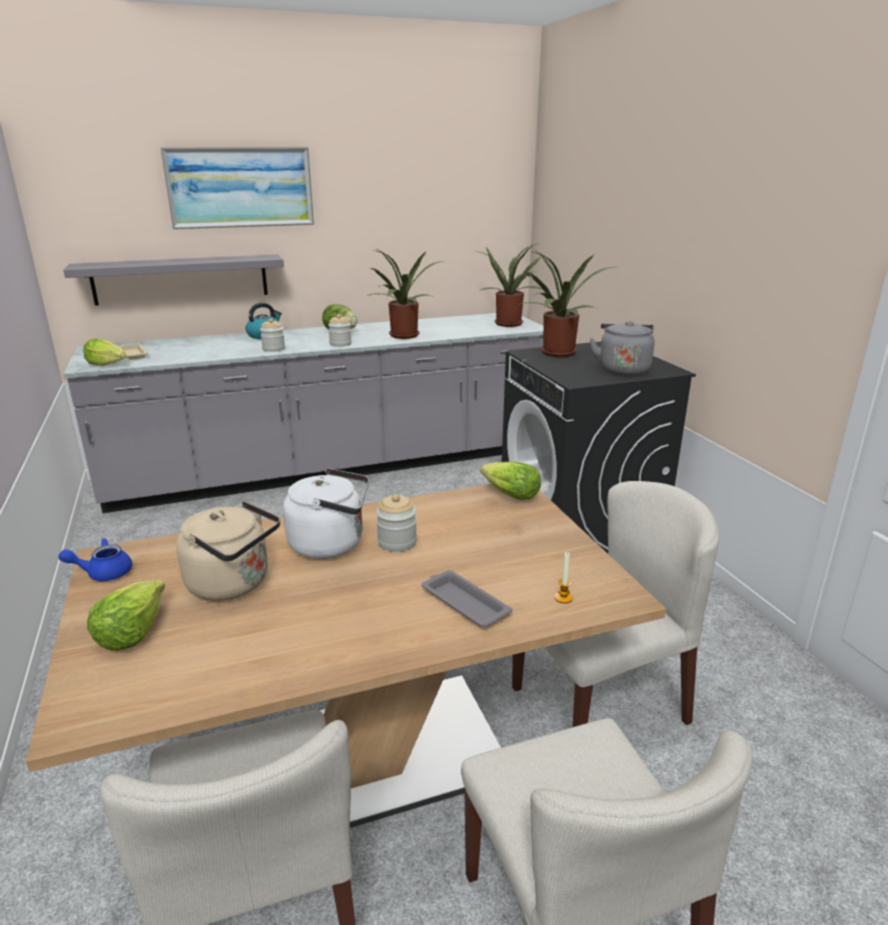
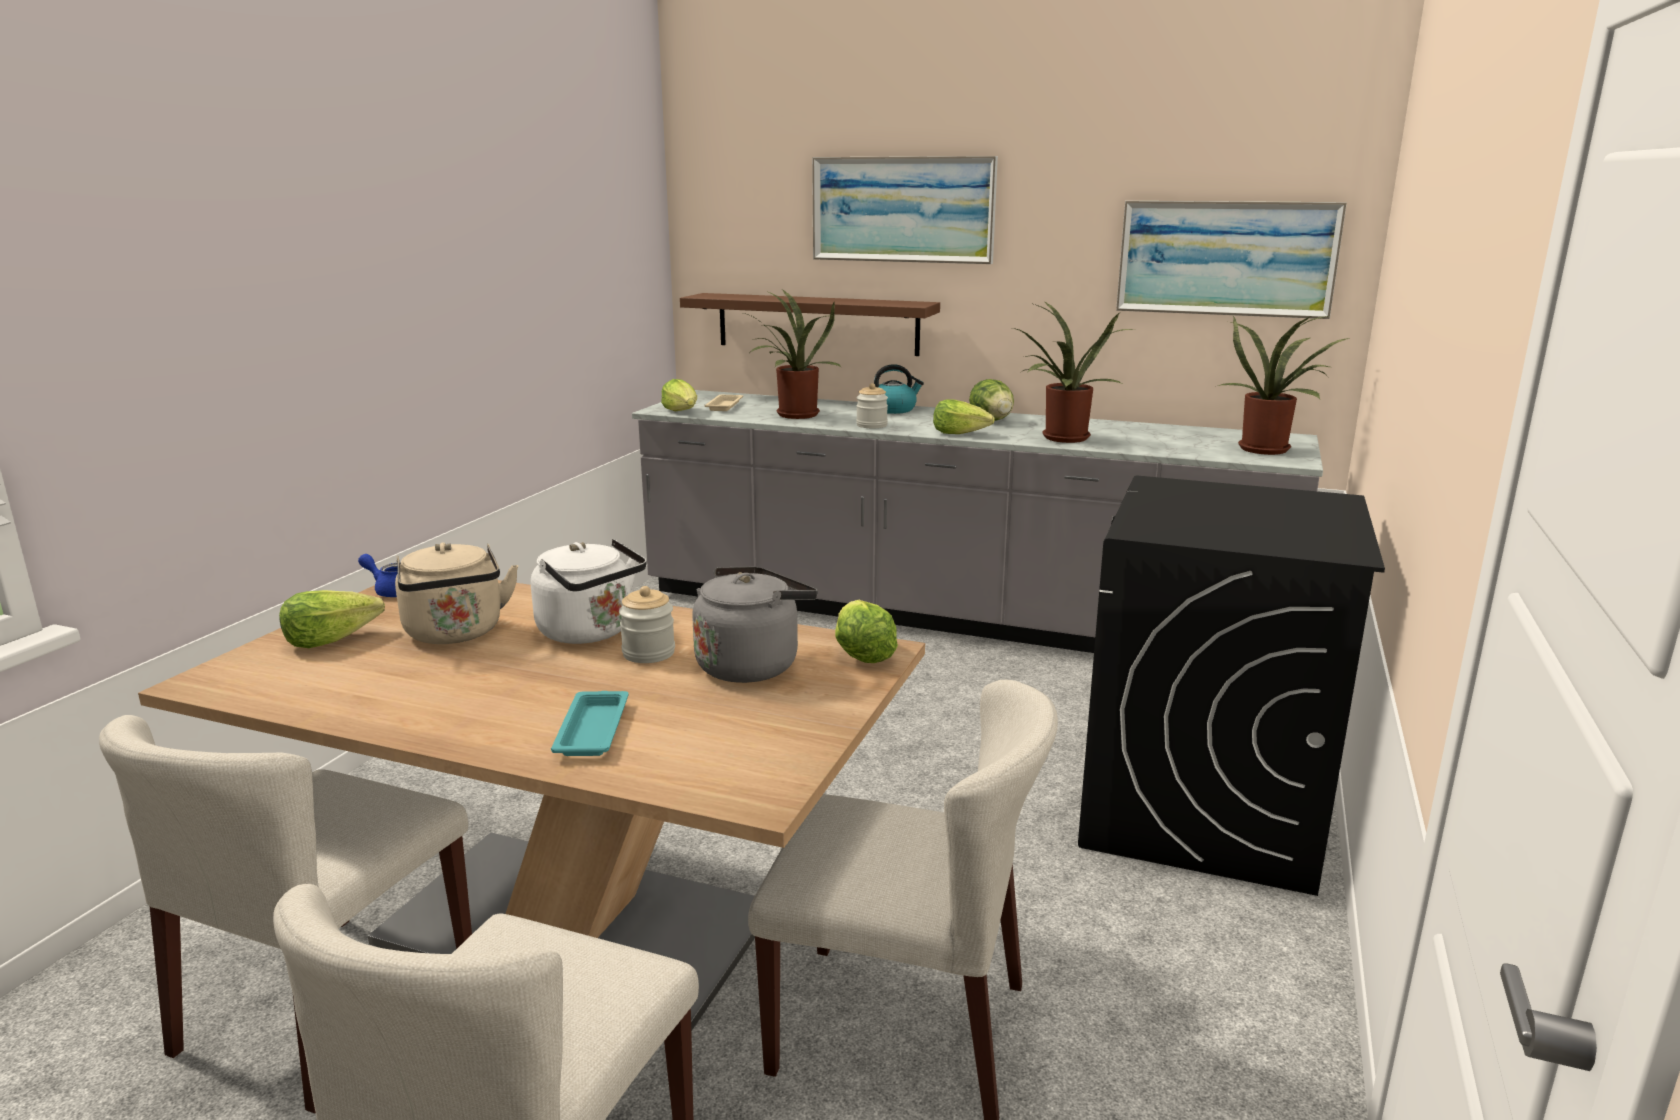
camera: 40 degrees right, 5 degrees down
(181, 279) = (817, 324): grey shelf -> brown shelf
(340, 344) = (960, 433): jar -> lettuce
(456, 212) = (1226, 258): none -> picture
(463, 603) = (593, 729): grey tray -> turquoise tray
(558, 354) = (1202, 494): potted plant -> potted plant (793, 415)
(563, 598) = (694, 769): candle -> none
(622, 369) = (1259, 534): grey kettle -> grey kettle (751, 665)

